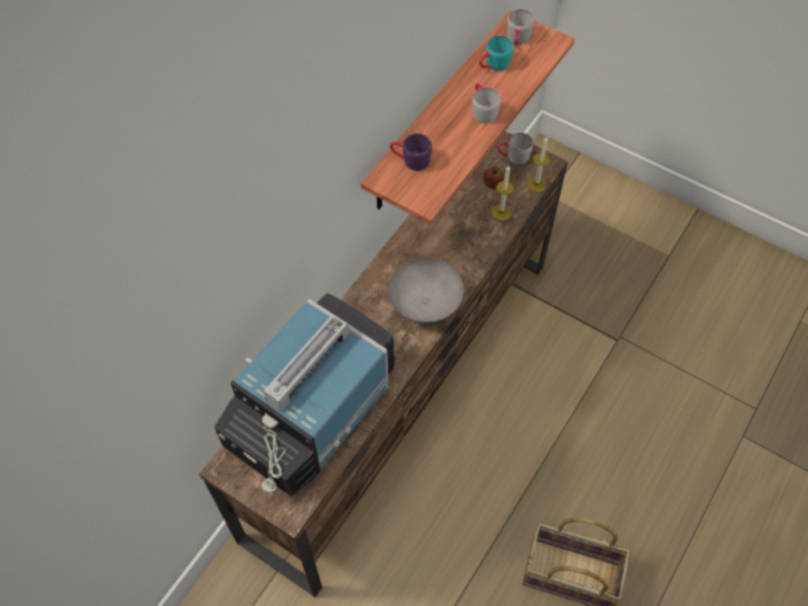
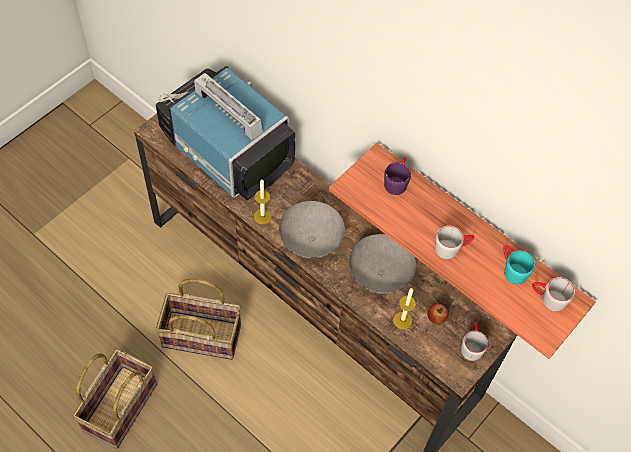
camera: 95 degrees right, 0 degrees up
(452, 235) = (380, 273): none -> grey bowl
(461, 502) = (202, 335): none -> basket
(536, 184) = (433, 360): candle -> candle (262, 216)

